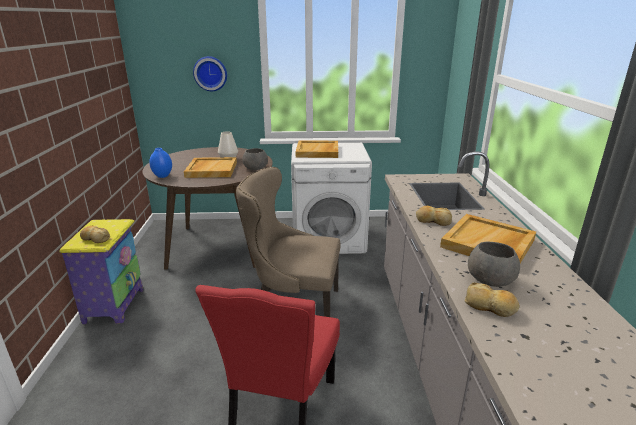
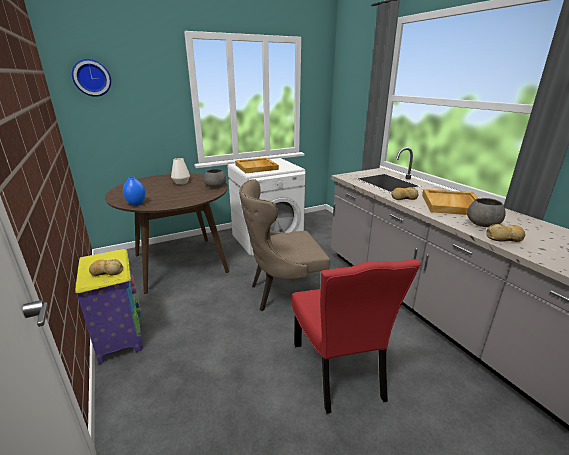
camera: 25 degrees left, 0 degrees up
(210, 73) = (145, 107): wall clock -> wall clock (92, 78)
(211, 169) = (177, 192): beige tray -> none

